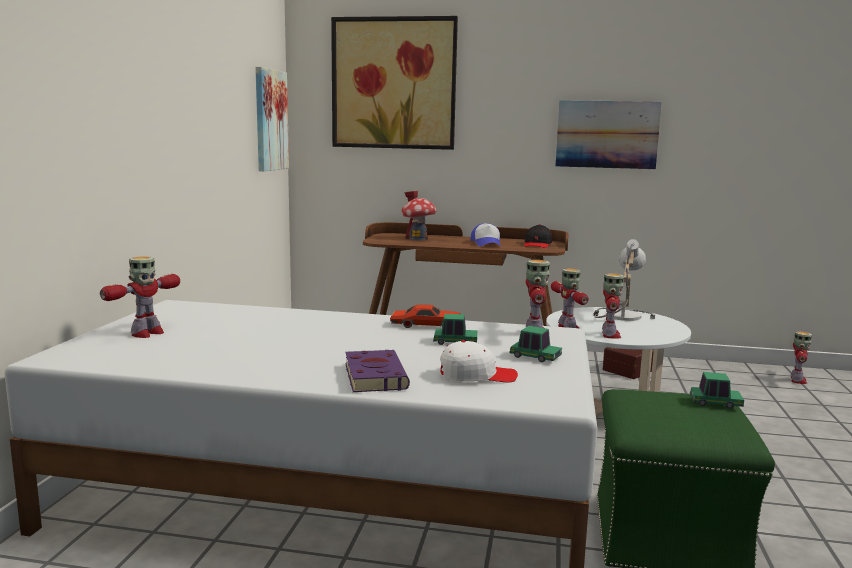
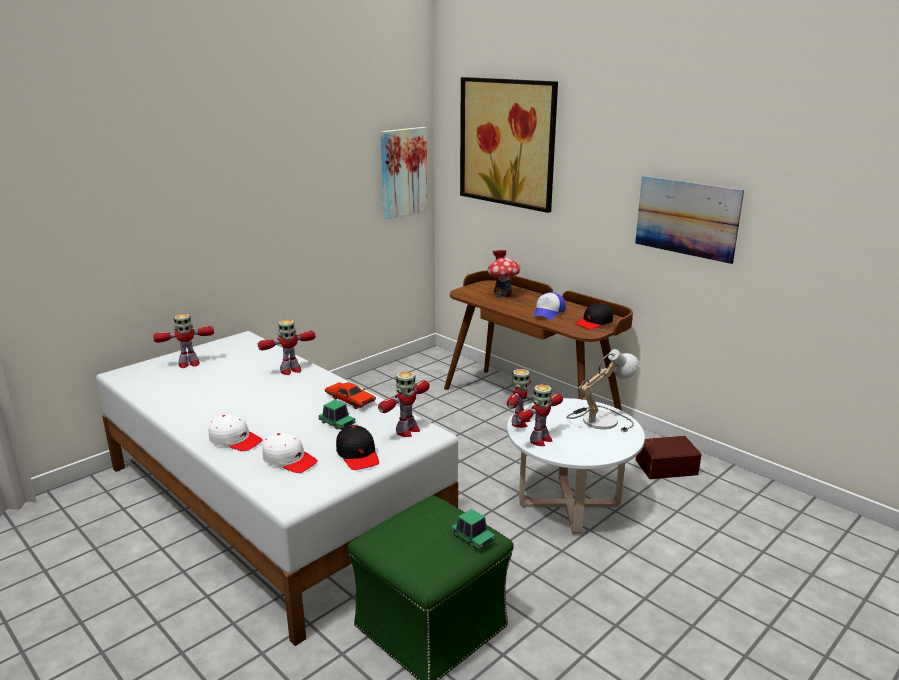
camera: 35 degrees right, 10 degrees up
(374, 375) = (235, 440): purple book -> white cap
(535, 357) = (358, 455): toy car -> black cap
(797, 380) = (839, 537): toy robot -> toy robot (290, 370)

